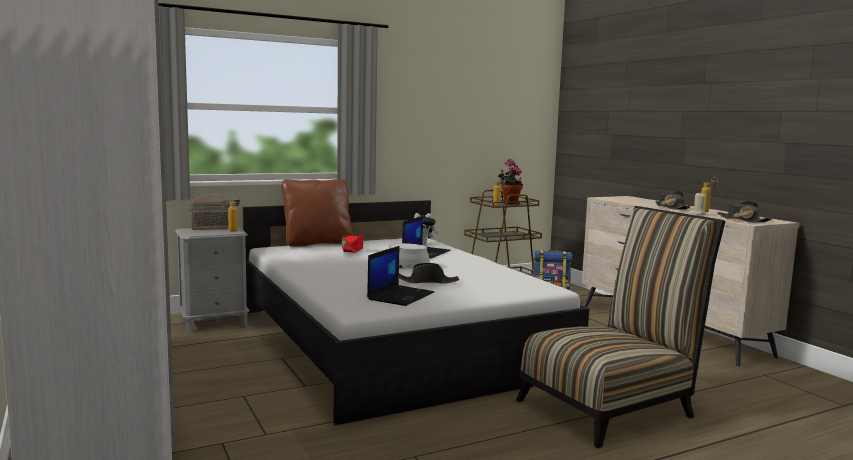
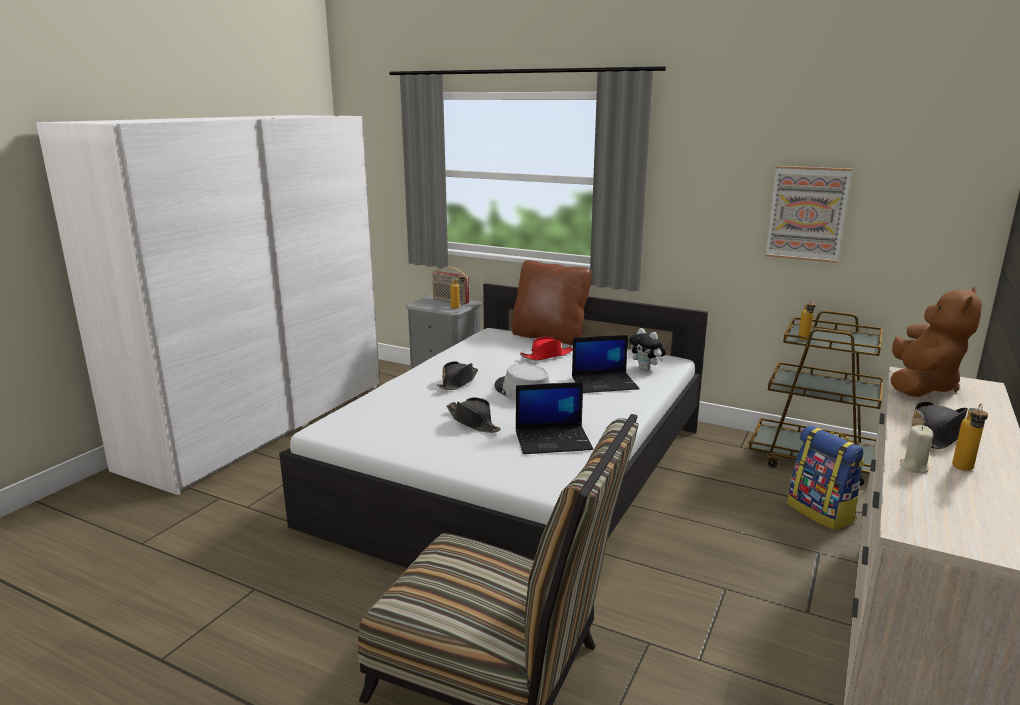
camera: 55 degrees right, 10 degrees up
(400, 296) = (397, 428): laptop -> laptop (554, 440)
(469, 128) = (807, 213): none -> picture
(509, 203) = (839, 340): potted plant -> none
(617, 199) = (921, 386): none -> brown plush toy
(742, 220) = (932, 516): black hat -> black hat (458, 382)

